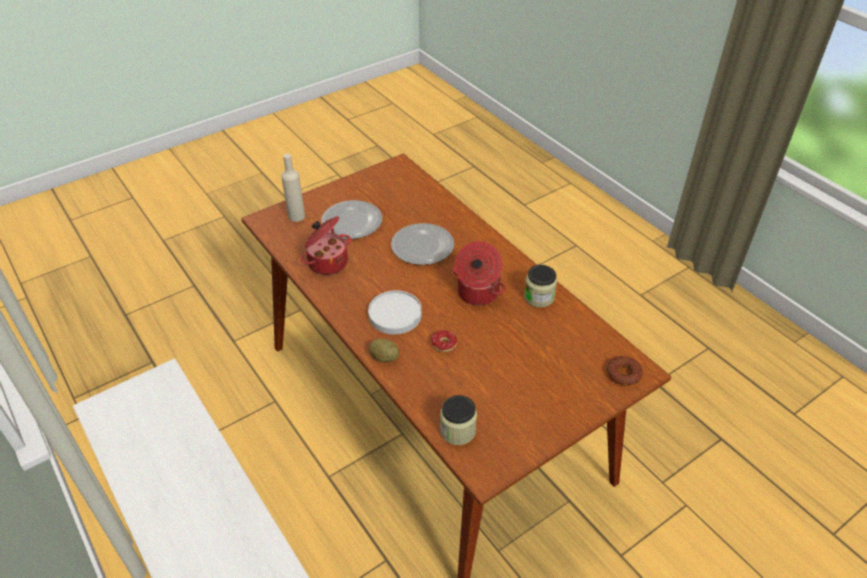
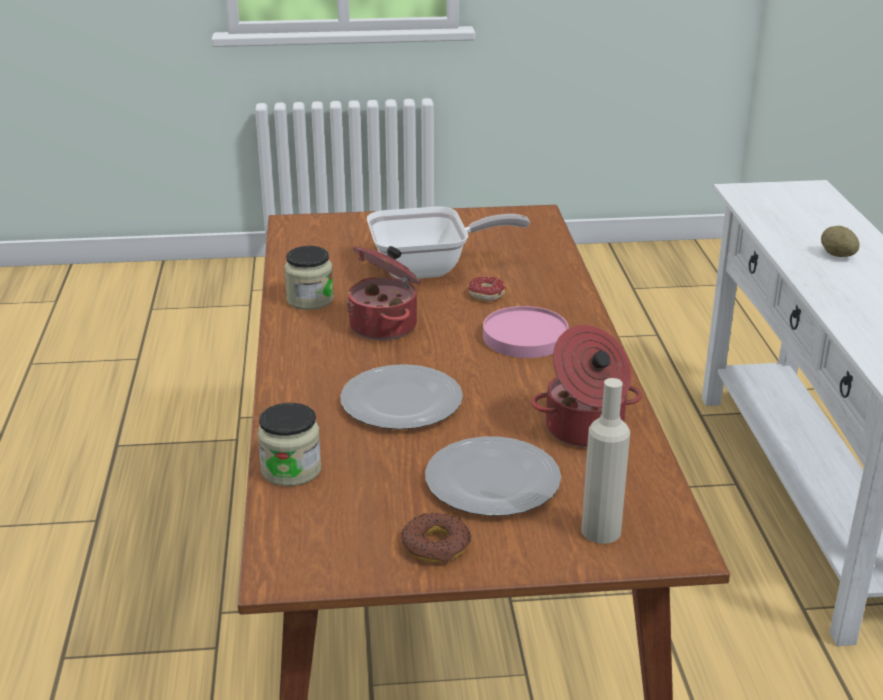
camera: 150 degrees left, 15 degrees down
(384, 357) = (574, 304): potato -> potato (837, 255)
(395, 315) = (524, 337): white plate -> pink plate
(457, 431) = (537, 239): jar -> jar (291, 470)
(500, 357) = (429, 269): none -> frying pan
(623, 374) = (314, 226): donut -> donut (436, 545)

